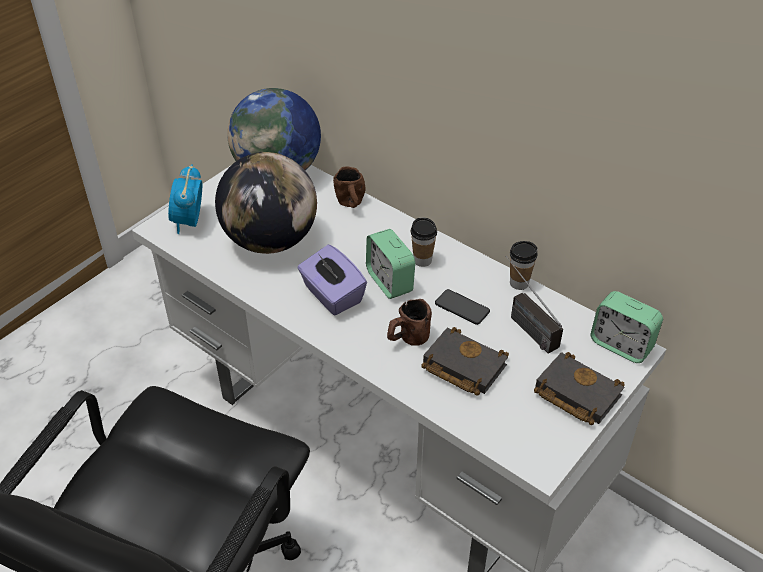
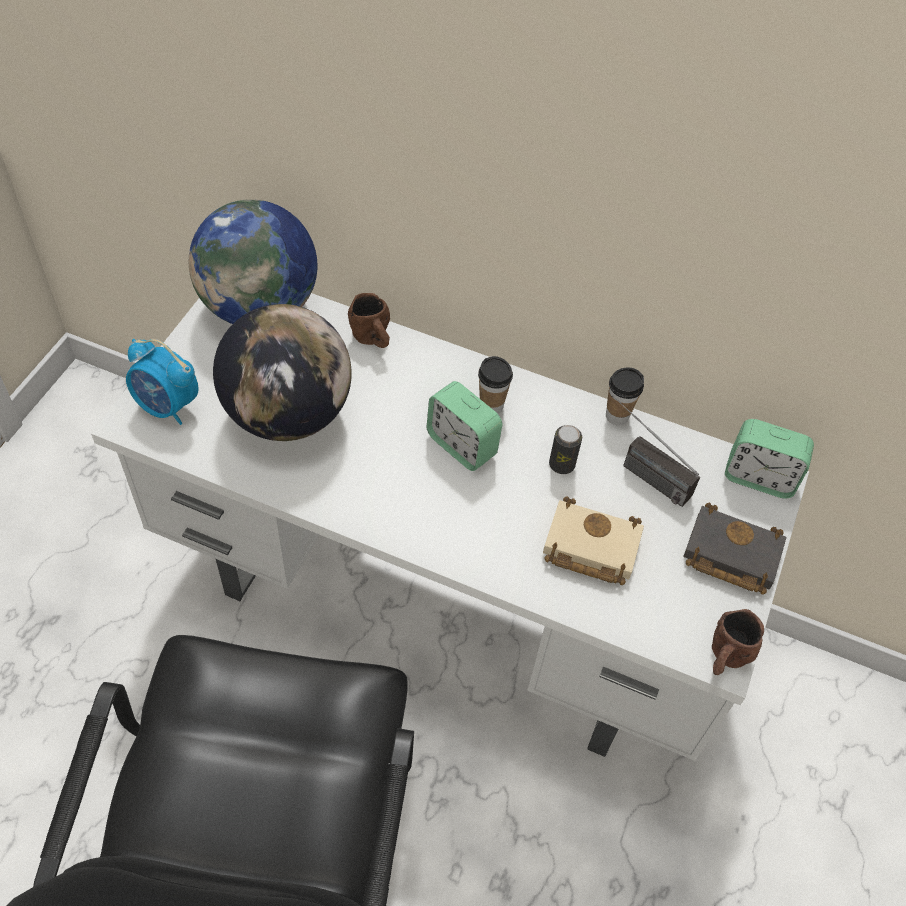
camera: 20 degrees left, 10 degrees up
(189, 222) = (167, 406): alarm clock -> alarm clock turned 45 degrees counterclockwise
(332, 295) = (397, 480): purple tissue box -> none
(407, 339) = (511, 524): brown mug -> brown mug (724, 660)
(461, 366) = (588, 547): black book -> beige book
(462, 308) = (561, 464): phone -> can

